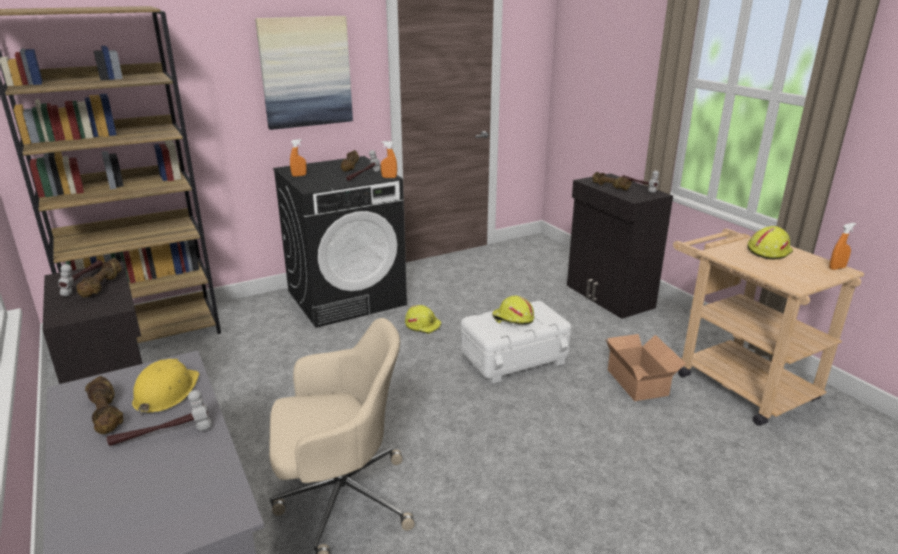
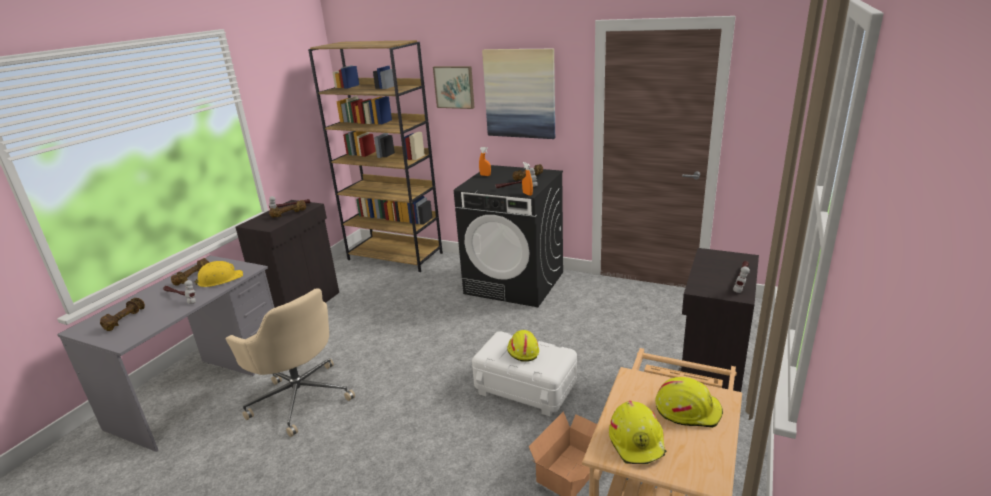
camera: 55 degrees right, 0 degrees up
(213, 71) = (454, 87): none -> picture
(423, 325) = (519, 327): yellow hard hat -> yellow hard hat (637, 441)
(609, 187) = (710, 268): brown dumbbell -> brown dumbbell (125, 320)
(837, 268) = (709, 474): orange spray bottle -> none

